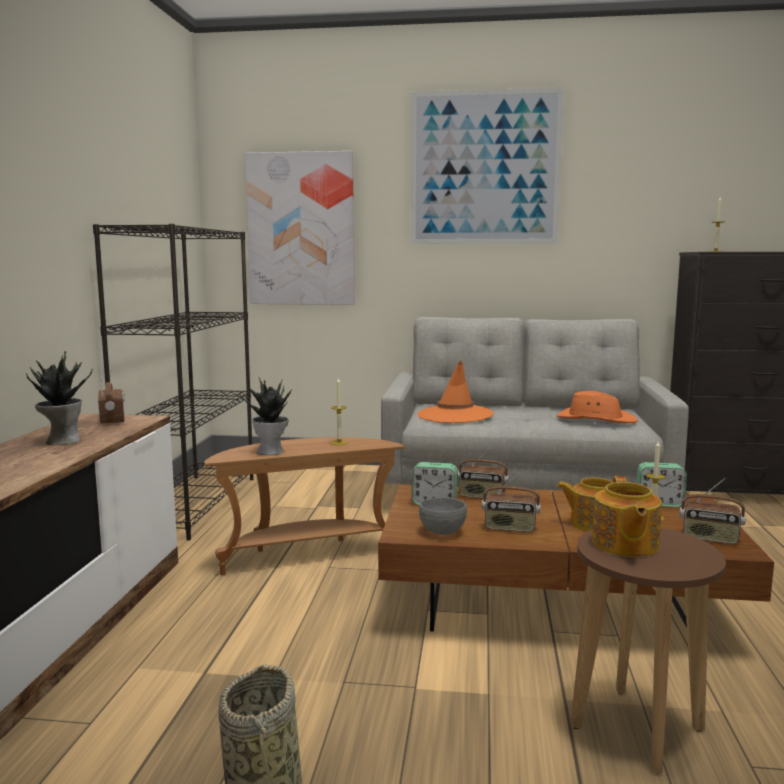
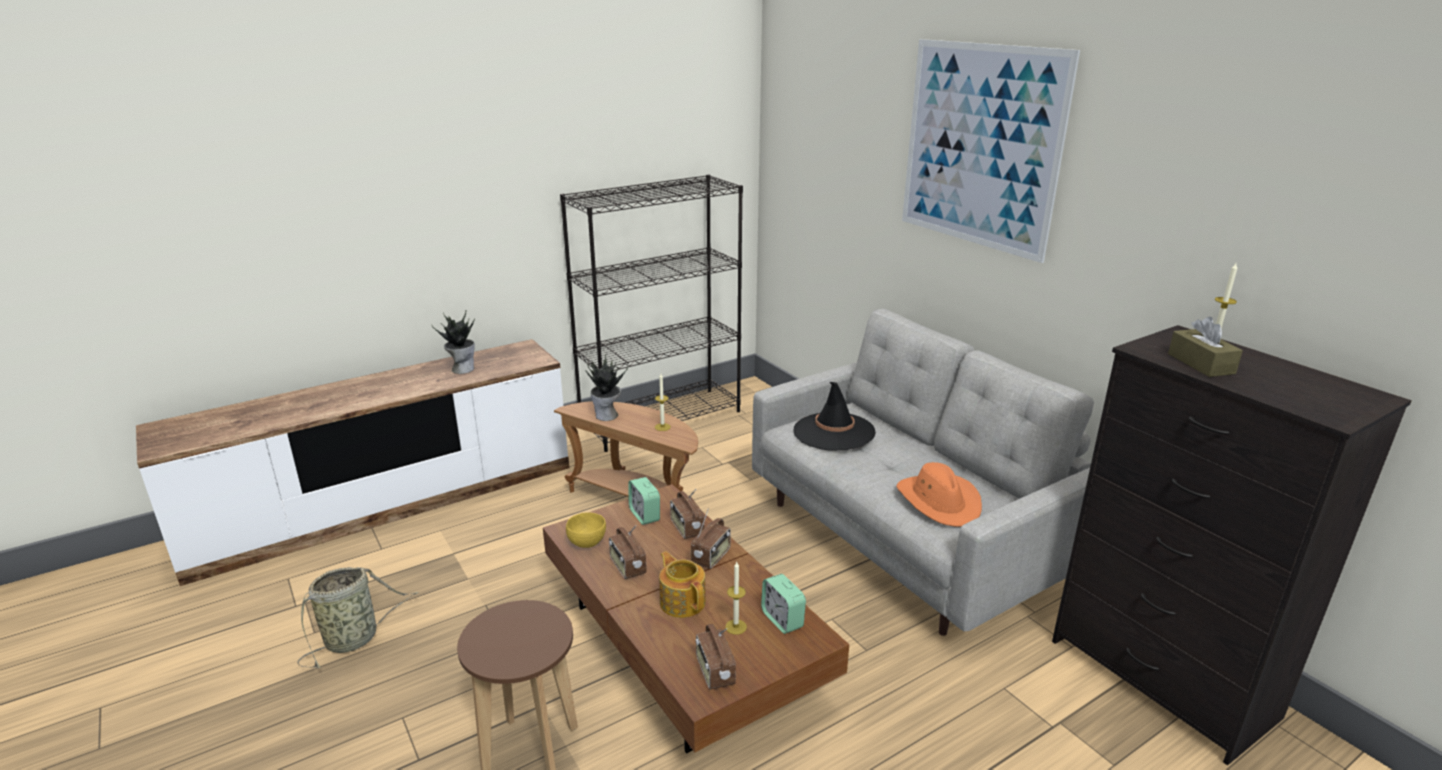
camera: 50 degrees right, 15 degrees up
(113, 420) = (524, 356): radio -> radio (711, 557)
(301, 229) = (821, 180): picture -> none
(442, 532) = (586, 543): grey bowl -> yellow bowl
(455, 415) = (833, 432): orange hat -> black hat
(624, 545) = (515, 623): teapot -> none
(743, 251) = (1201, 363): none -> brown tissue box

